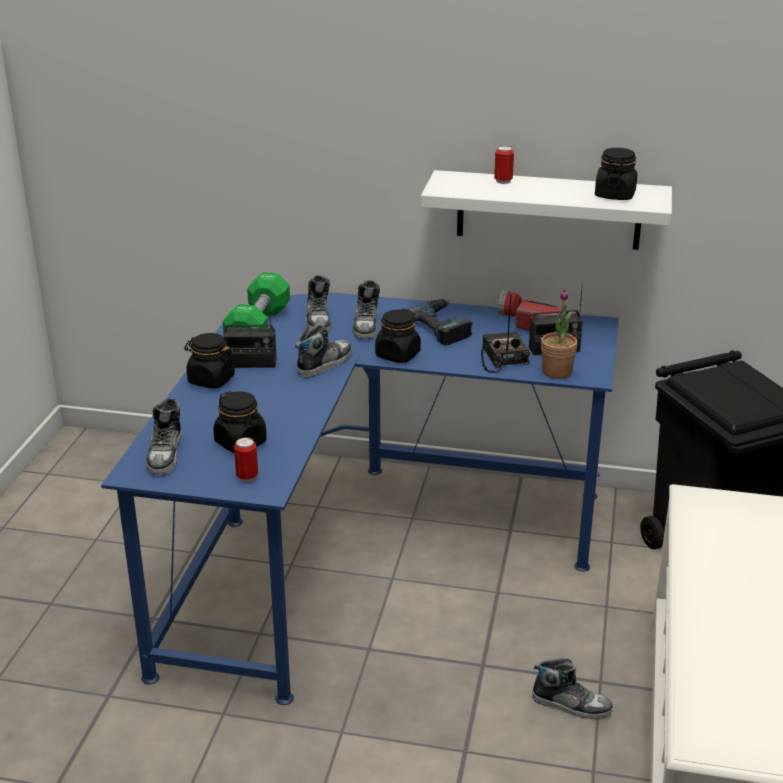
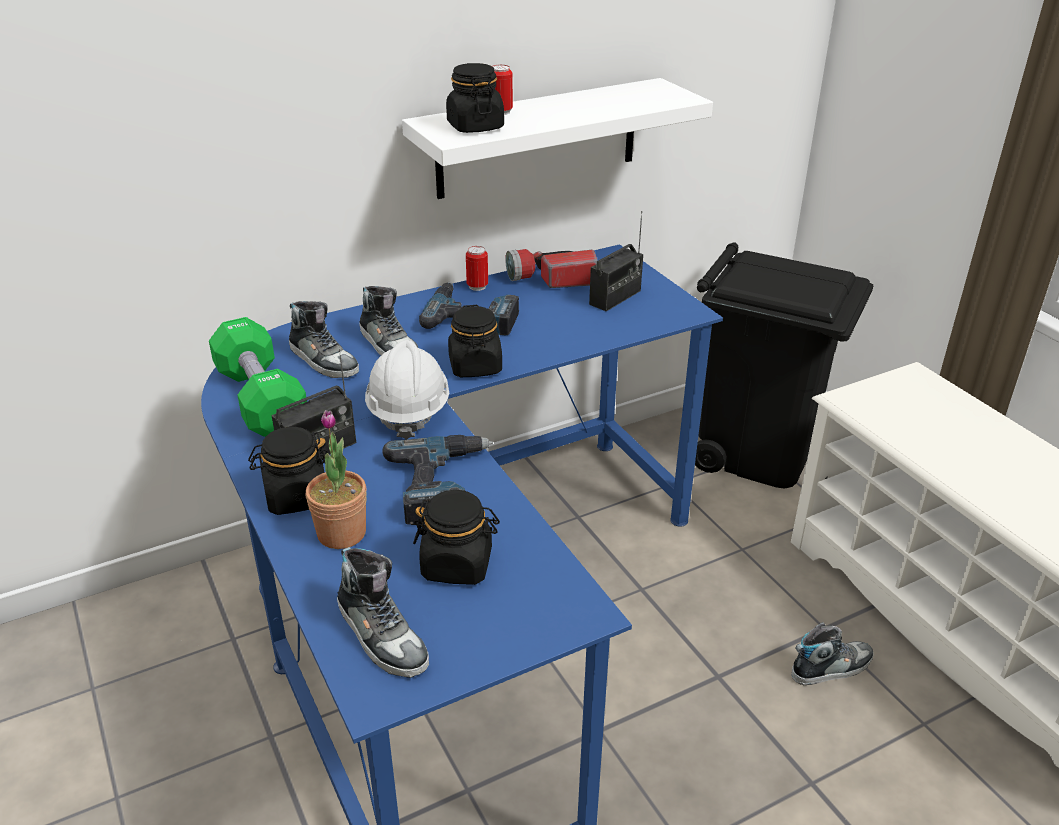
camera: 40 degrees left, 5 degrees up
(247, 477) = (533, 609): can -> can (477, 286)
(287, 405) = (442, 485): none -> power drill
(324, 363) = (408, 411): shoe -> white hard hat
(501, 358) = (582, 326): radio -> none
(556, 372) = (653, 320): potted plant -> potted plant (341, 533)
(615, 195) = (632, 98): black jar -> black jar (475, 126)

